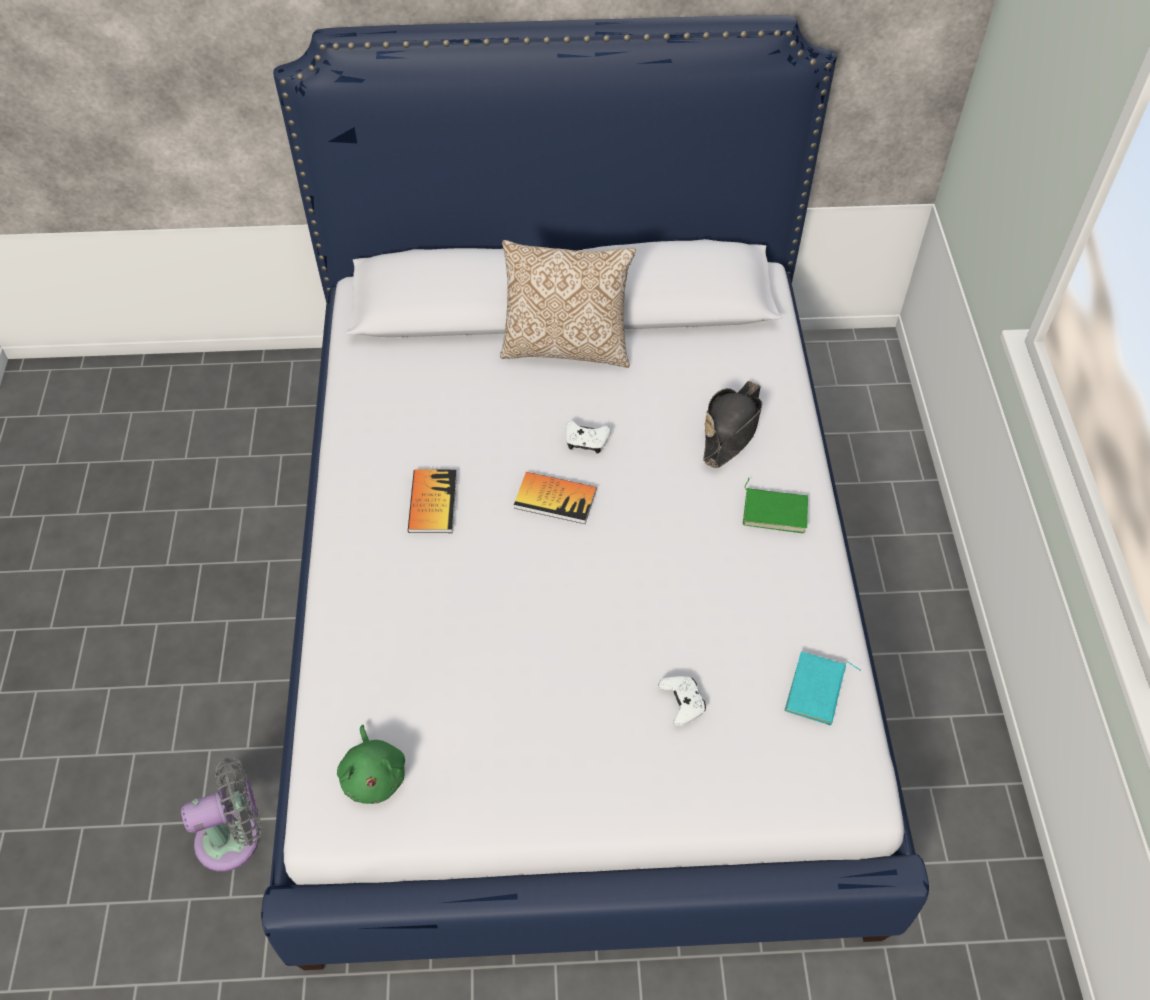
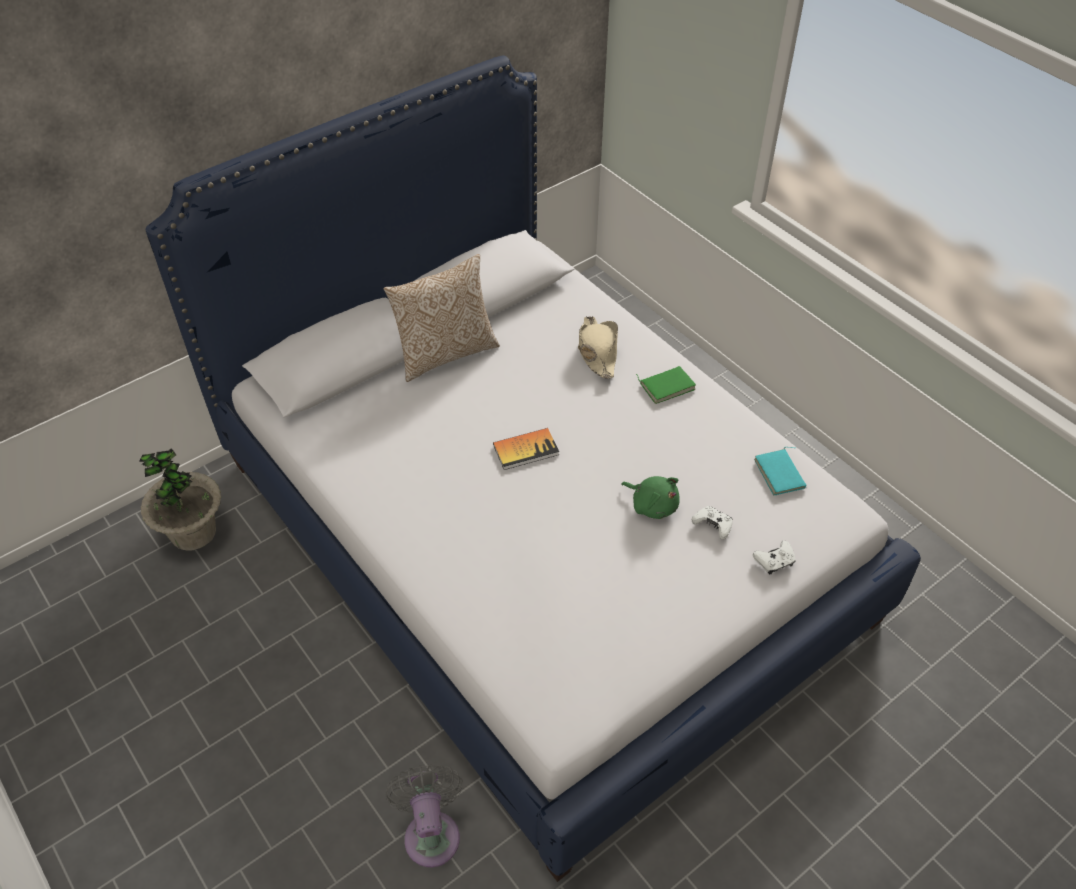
camera: 35 degrees left, 5 degrees down
(235, 838) = (431, 832): grey fan -> grey fan turned 45 degrees counterclockwise
(264, 410) = (193, 532): none -> potted plant
(374, 775) = (564, 685): green plush toy -> green plush toy (652, 505)
(432, 502) = (445, 496): book -> none
(586, 442) = (513, 405): white game controller -> white game controller (774, 561)
(731, 429) = (597, 351): black hat -> beige hat

